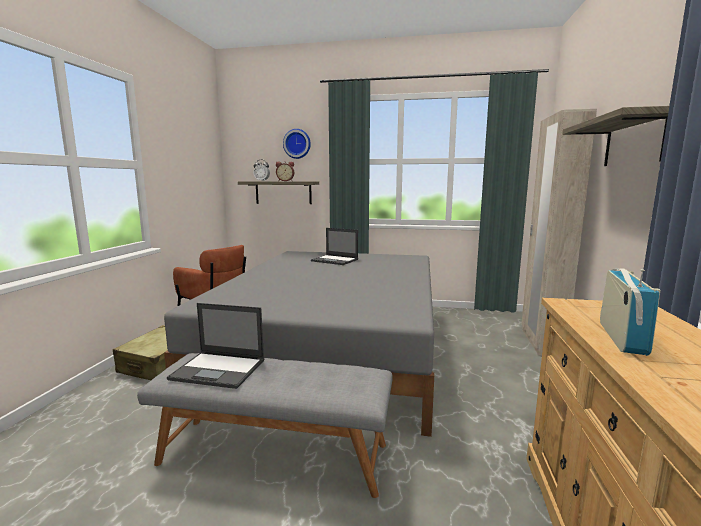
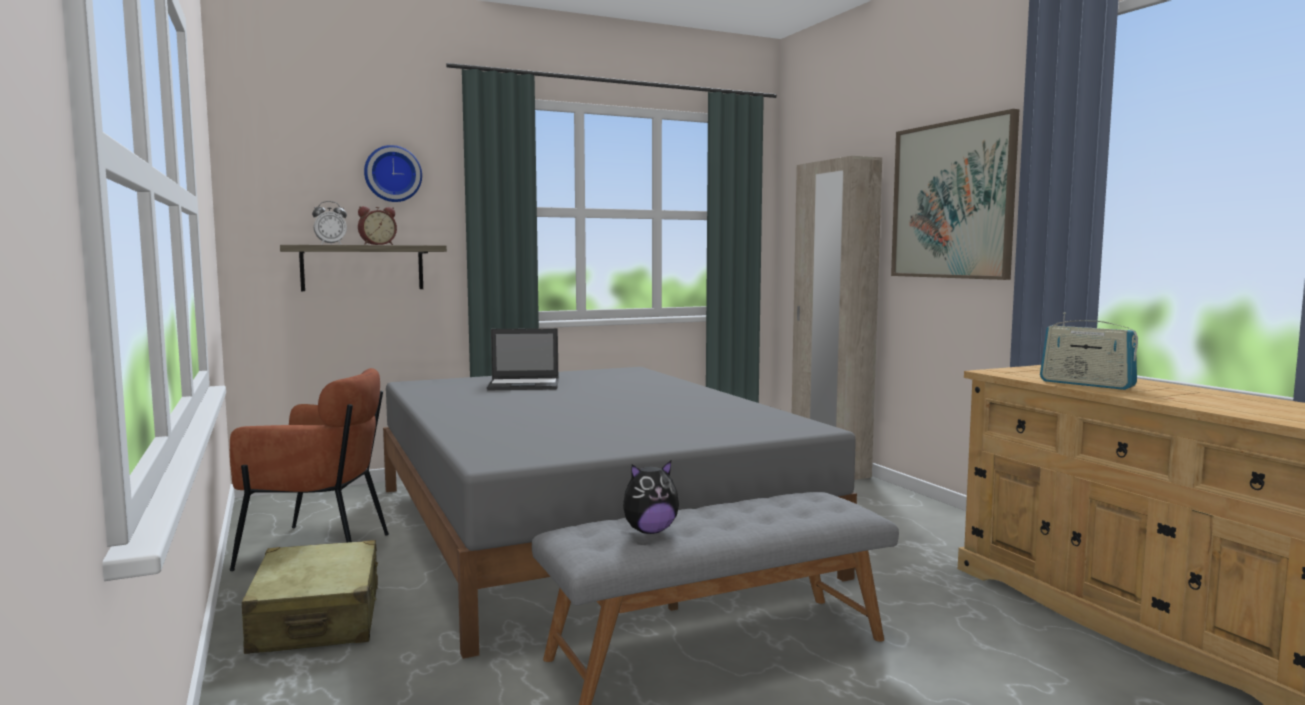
camera: 35 degrees left, 5 degrees down
(219, 370) = (649, 531): laptop -> plush toy
(621, 338) = (1086, 384): radio -> radio turned 150 degrees clockwise
(633, 141) = (952, 200): shelf -> picture

